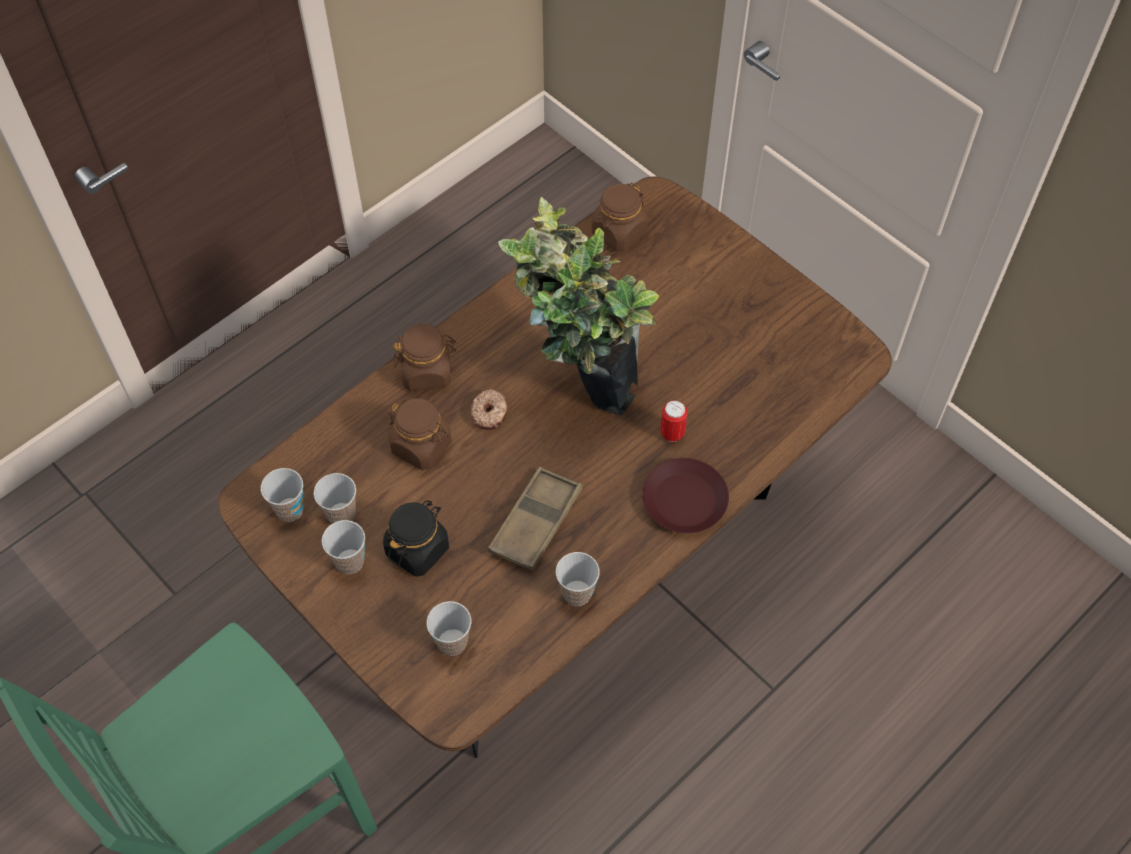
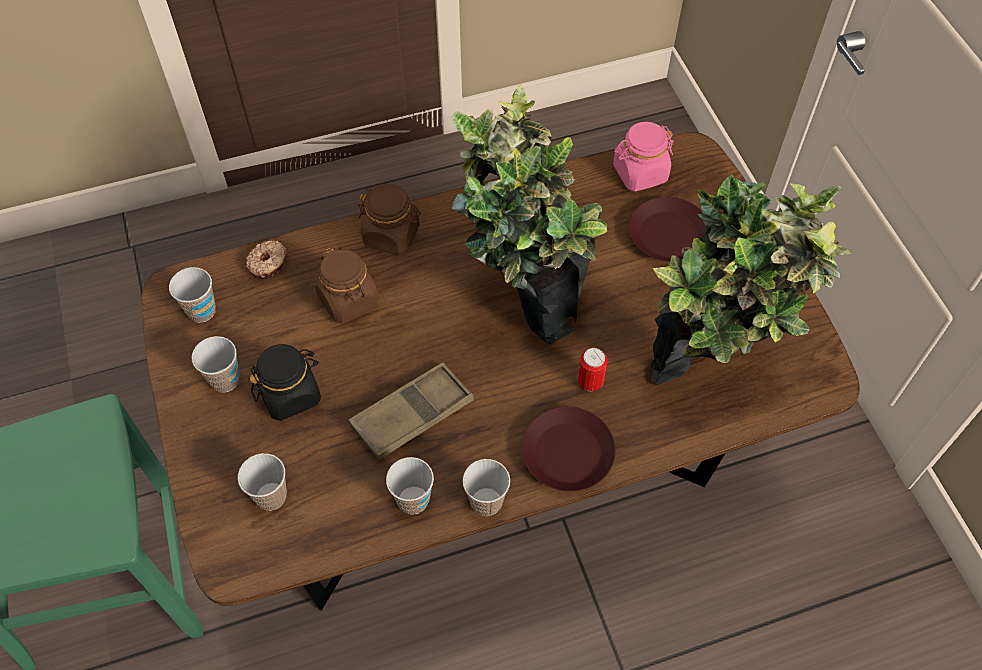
camera: 25 degrees right, 0 degrees up
(341, 514) = (242, 334): cup -> cup (486, 502)
(490, 413) = (427, 295): donut -> donut (268, 264)
(618, 233) = (639, 173): brown jar -> pink jar
(671, 280) = (667, 235): none -> brown plate
(762, 383) = (708, 368): none -> potted plant

